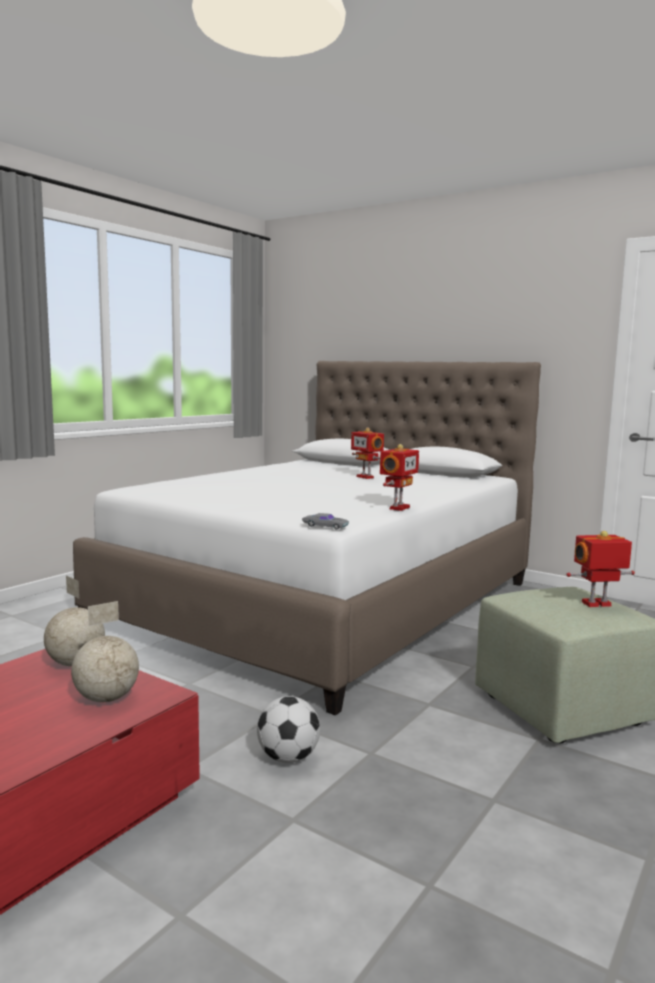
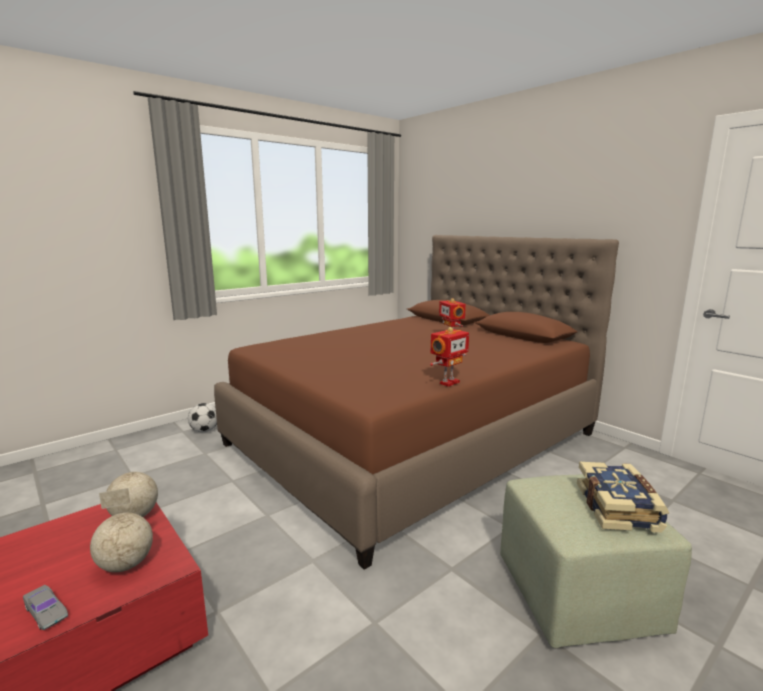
camera: 15 degrees right, 5 degrees up
(288, 758) = (302, 615): football -> football (204, 430)
(325, 526) = (364, 405): grey toy car -> grey toy car (46, 611)
(325, 602) = (412, 439): white bed -> brown bed
(597, 604) = (619, 508): toy robot -> book

